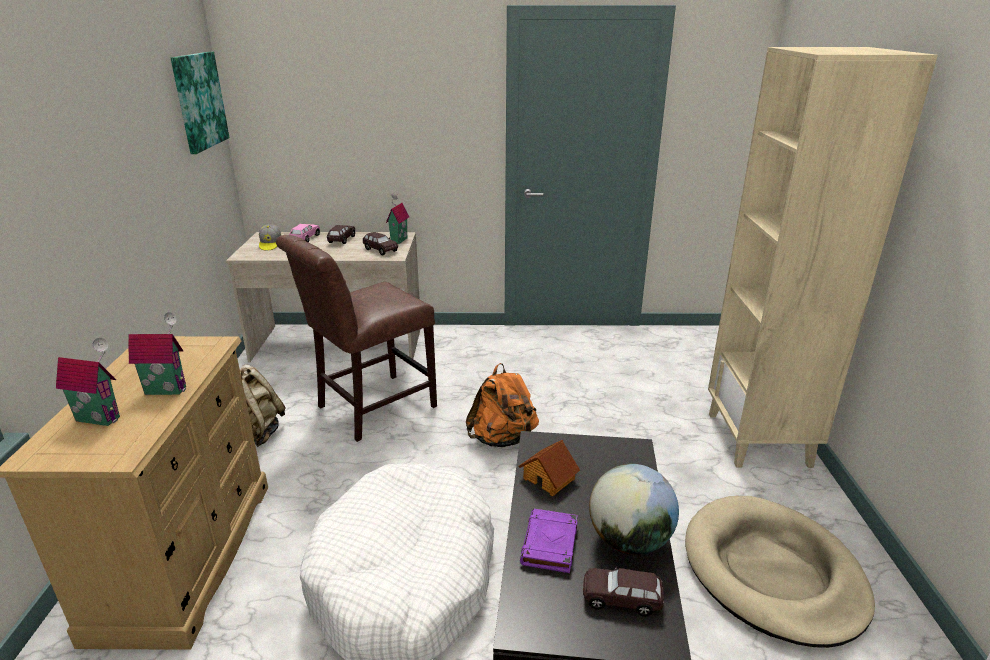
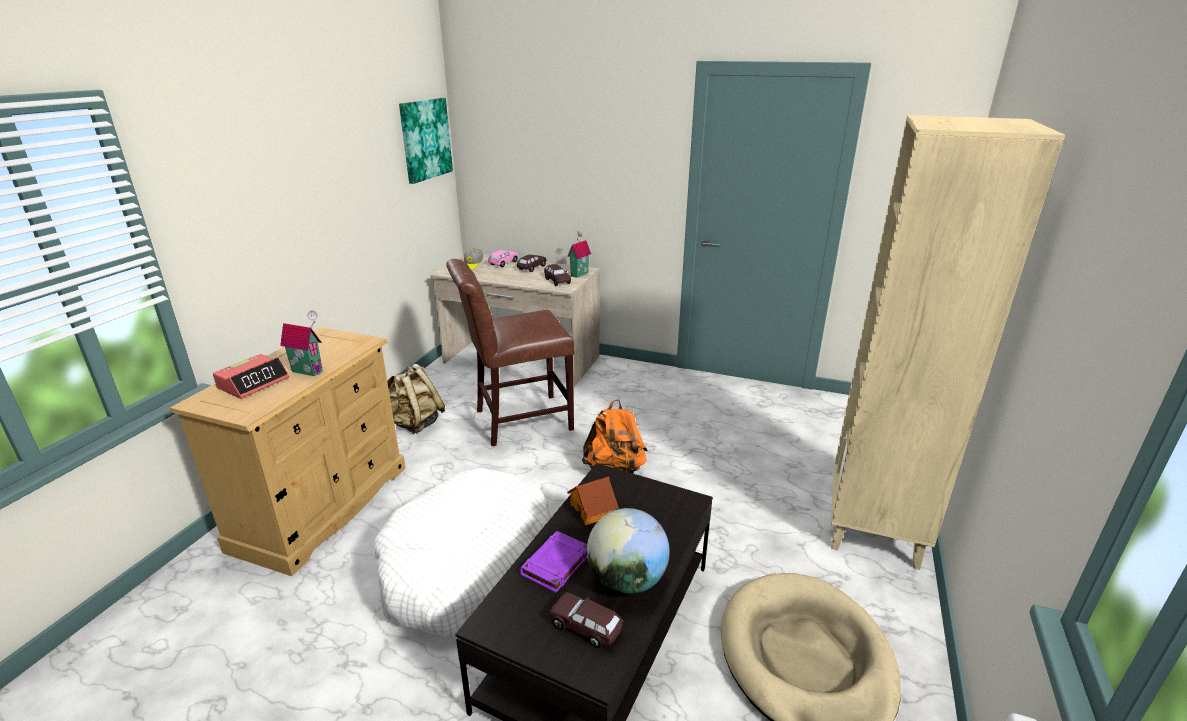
camera: 20 degrees right, 0 degrees up
(100, 417) = (253, 383): toy house -> alarm clock

